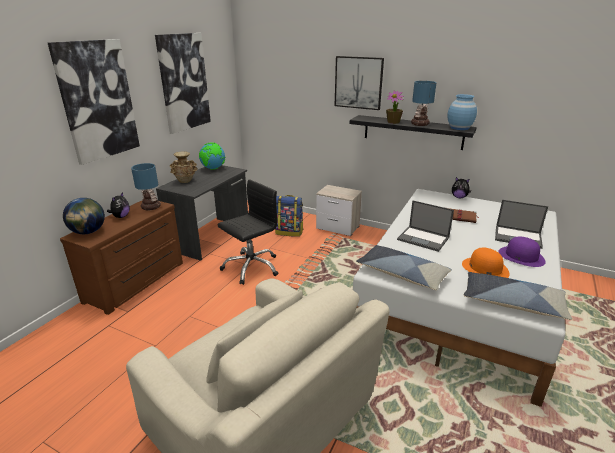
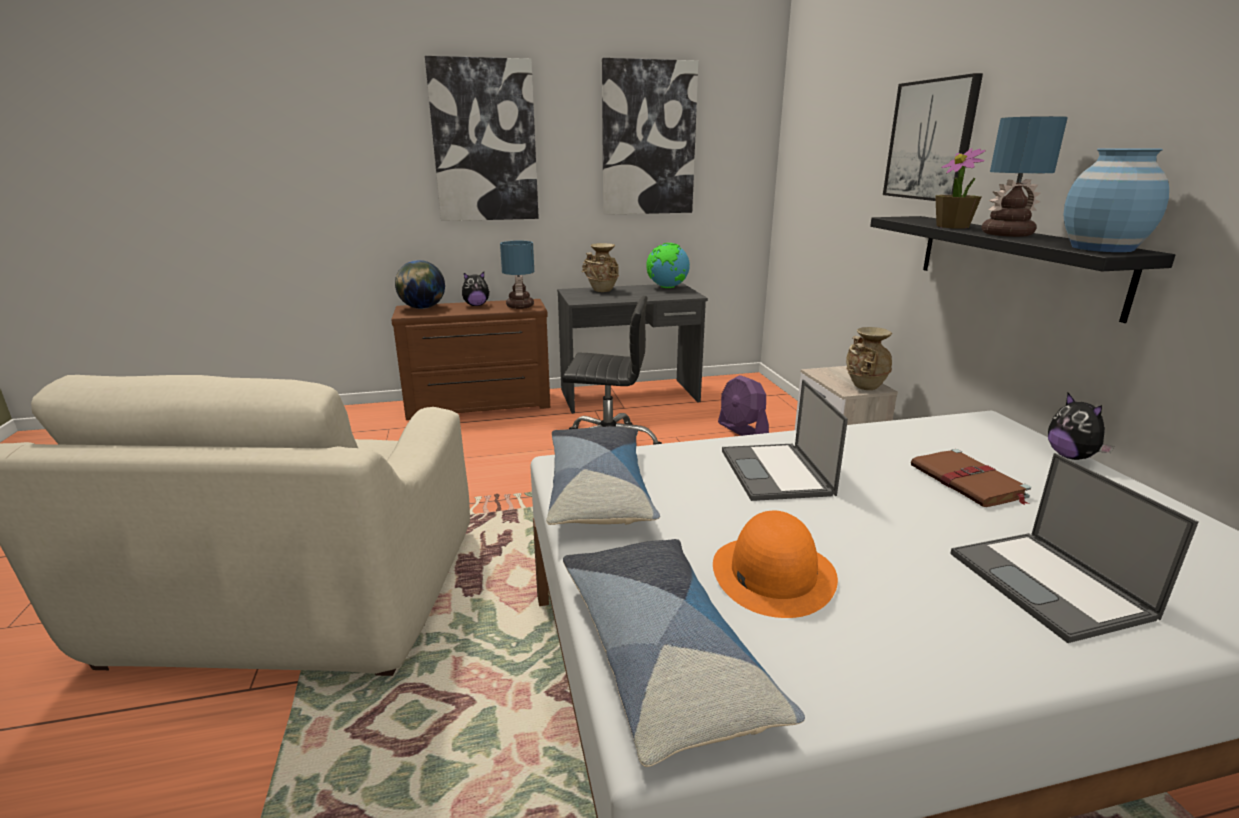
camera: 50 degrees right, 5 degrees down
(289, 232) = (742, 431): backpack -> purple fan
(350, 193) = (864, 387): none -> beige vase
(521, 256) = (942, 615): purple hat -> none

